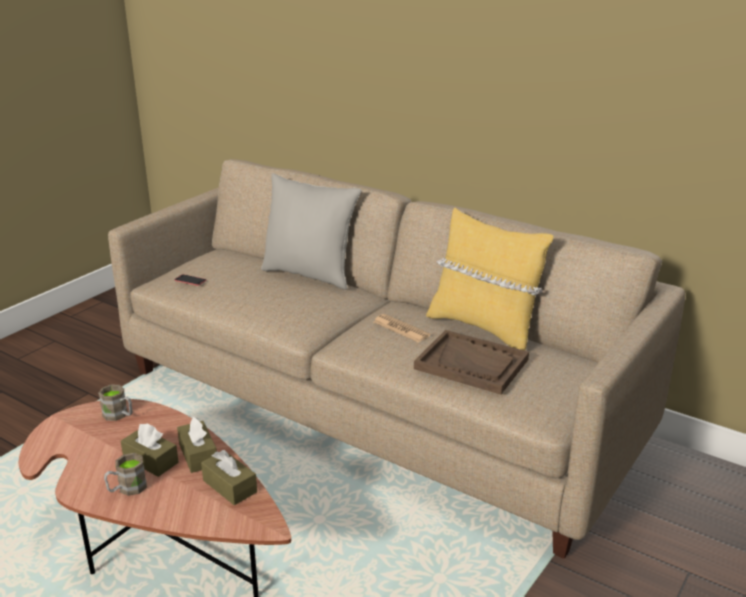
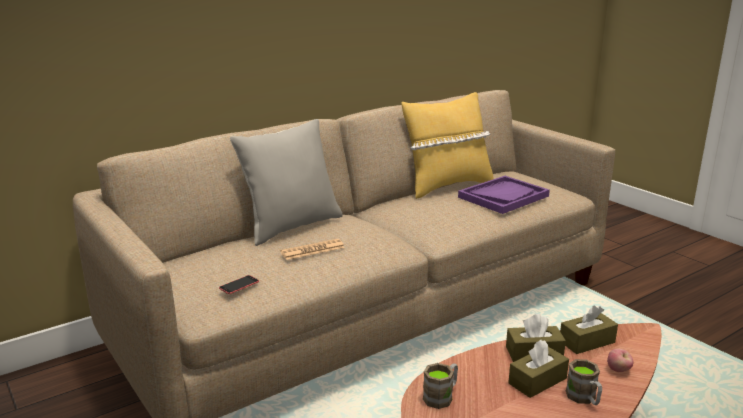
camera: 70 degrees left, 5 degrees down
(180, 509) = (618, 370): none -> apple
(401, 329) = (434, 208): newspaper -> newspaper (312, 250)
(472, 364) = (503, 196): brown tray -> purple tray

